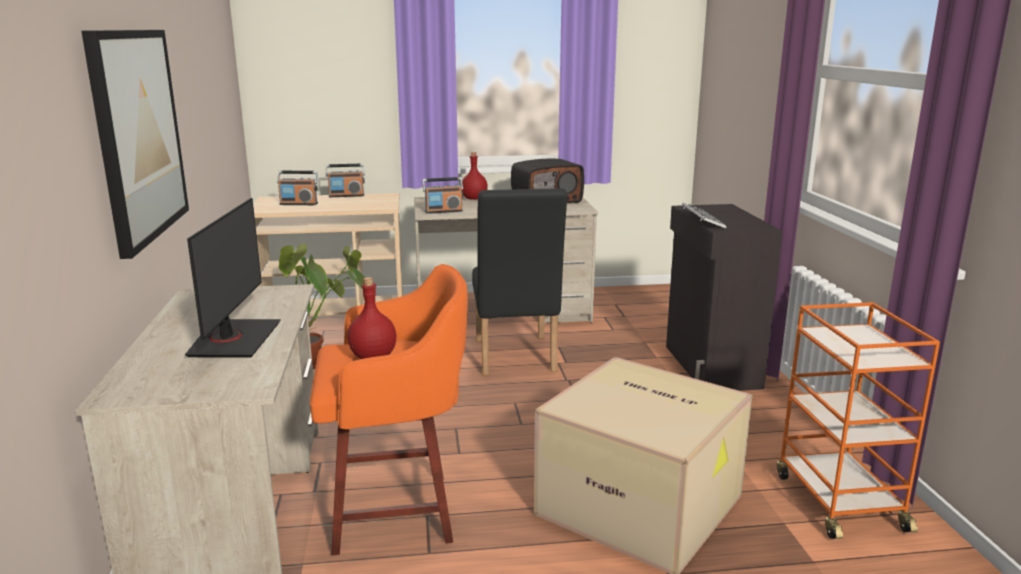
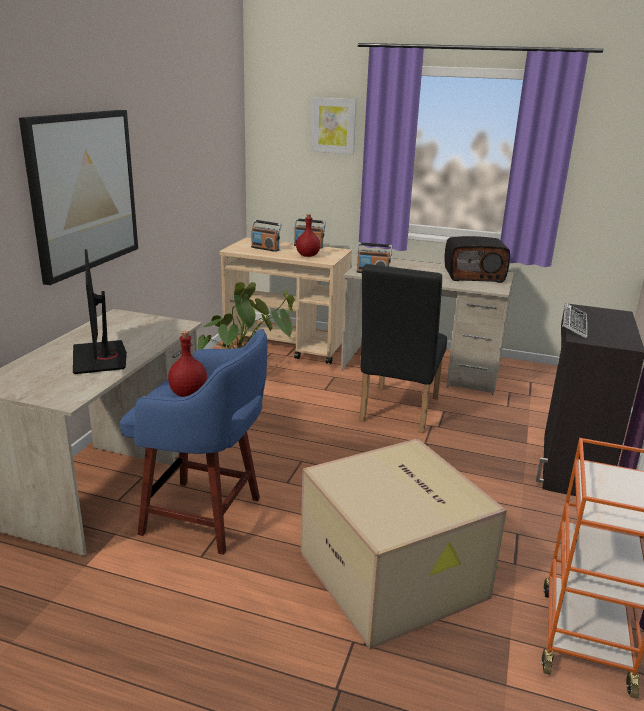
camera: 25 degrees right, 5 degrees up
(234, 339) = (100, 357): monitor -> monitor turned 135 degrees clockwise
(353, 53) = (333, 125): none -> picture
(398, 512) = (206, 516): orange stool -> blue stool
(474, 199) = (412, 264): red bottle -> red bottle (307, 255)

